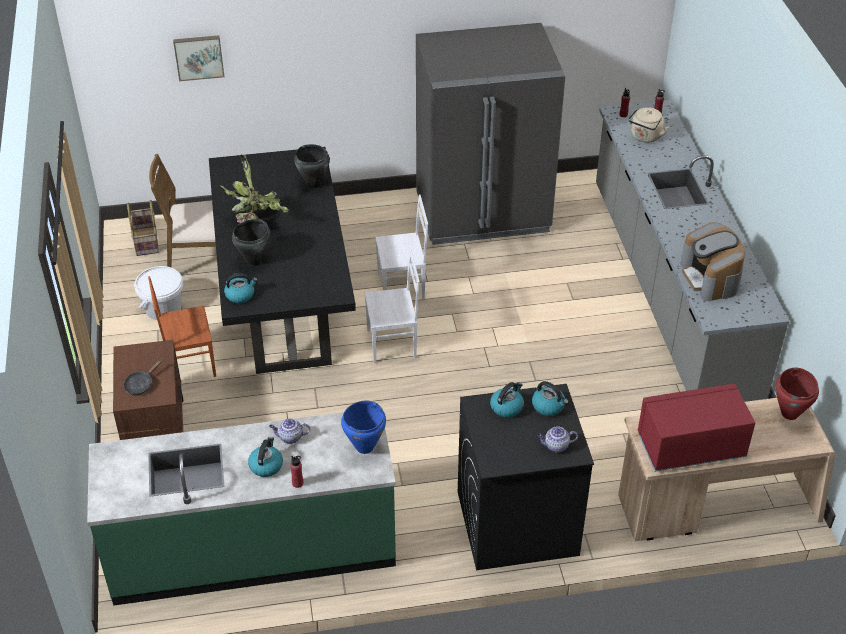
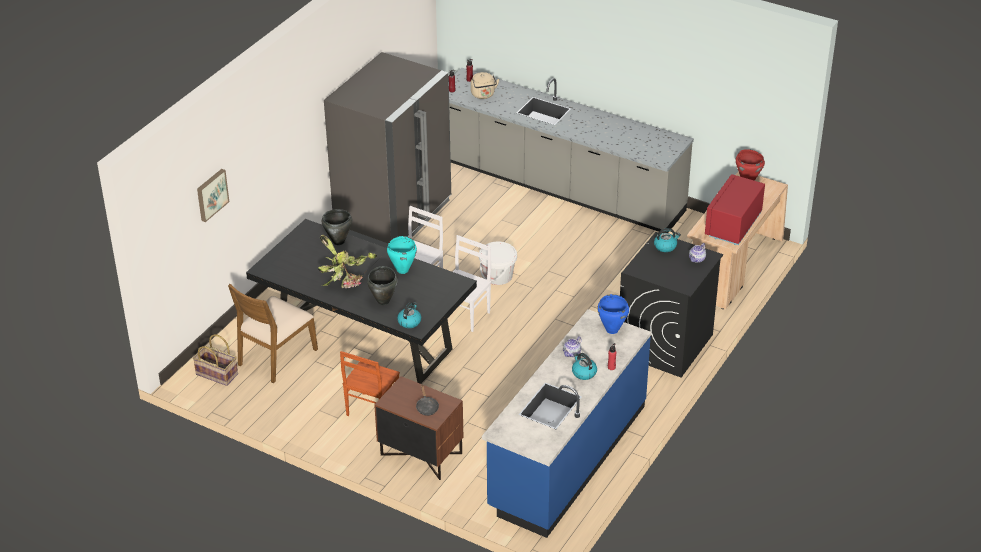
camera: 50 degrees left, 5 degrees down
(163, 308) = (300, 398): white bucket -> white bucket (497, 276)
(253, 548) = (567, 457): green counter -> blue counter
(315, 245) = (402, 270): none -> turquoise cooking pot
(507, 407) = (649, 260): kettle -> none
(710, 278) = (630, 143): coffee machine -> none

